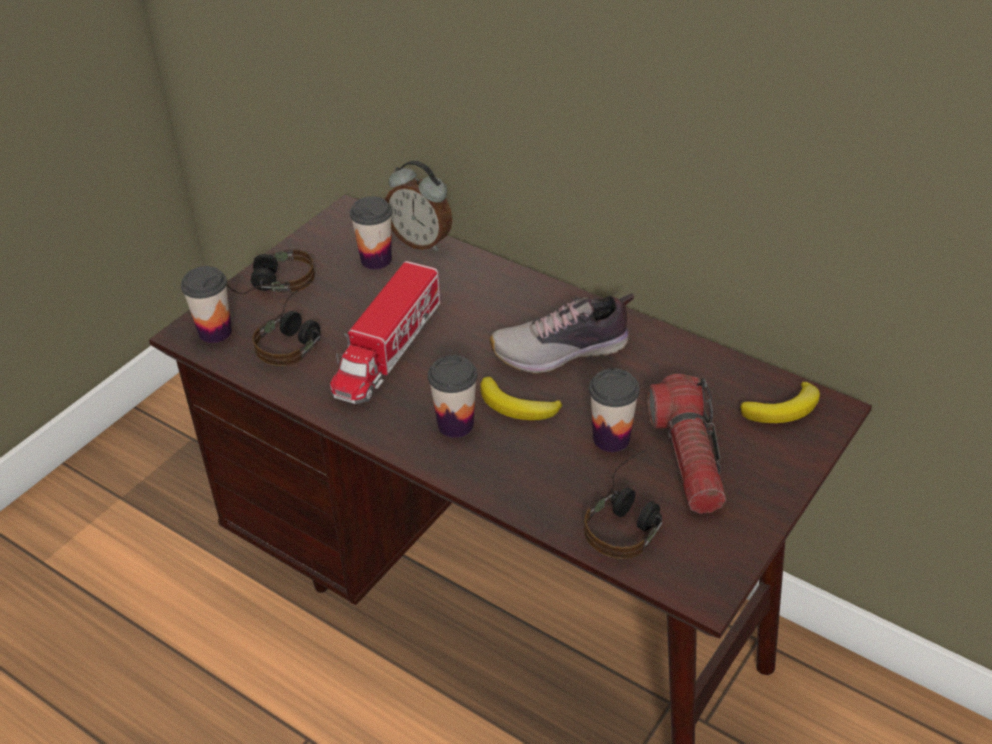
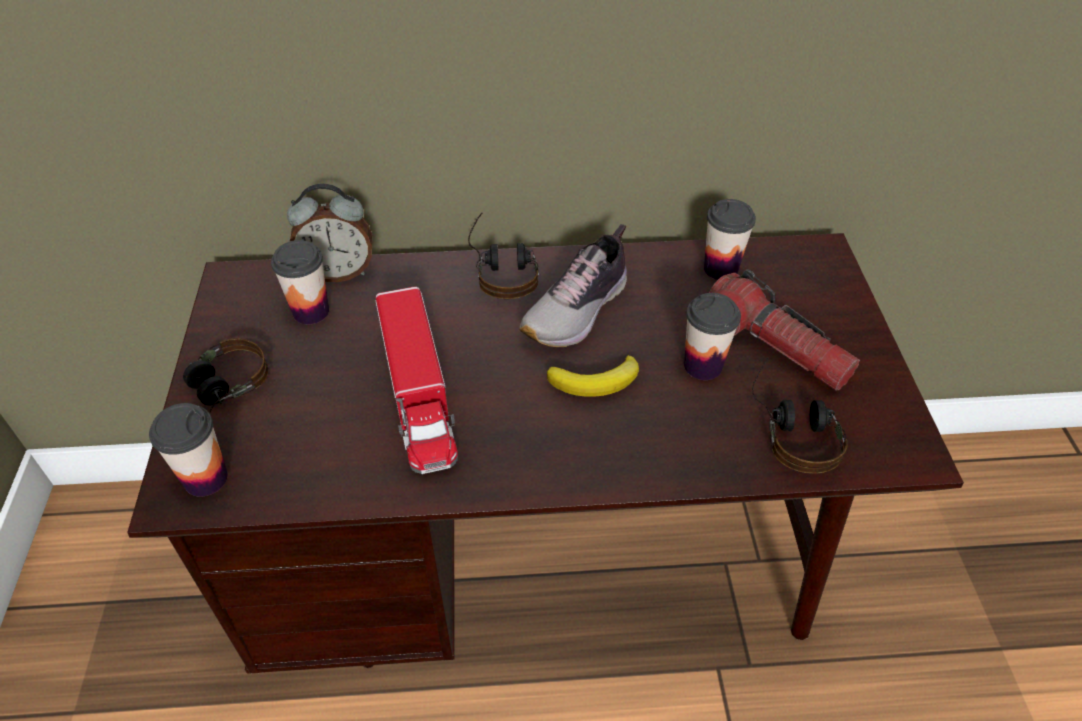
camera: 40 degrees left, 5 degrees up
(296, 337) = (307, 433): headphones -> headphones (503, 268)
(455, 425) = (562, 431): cup -> cup (720, 269)
(783, 409) = (793, 268): banana -> none

